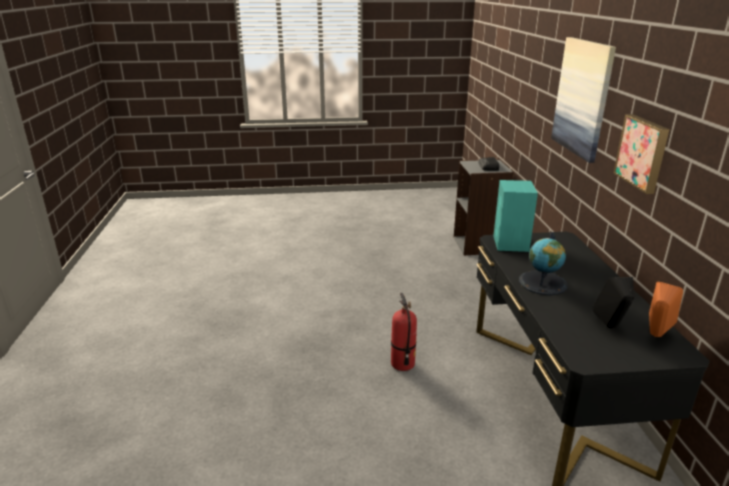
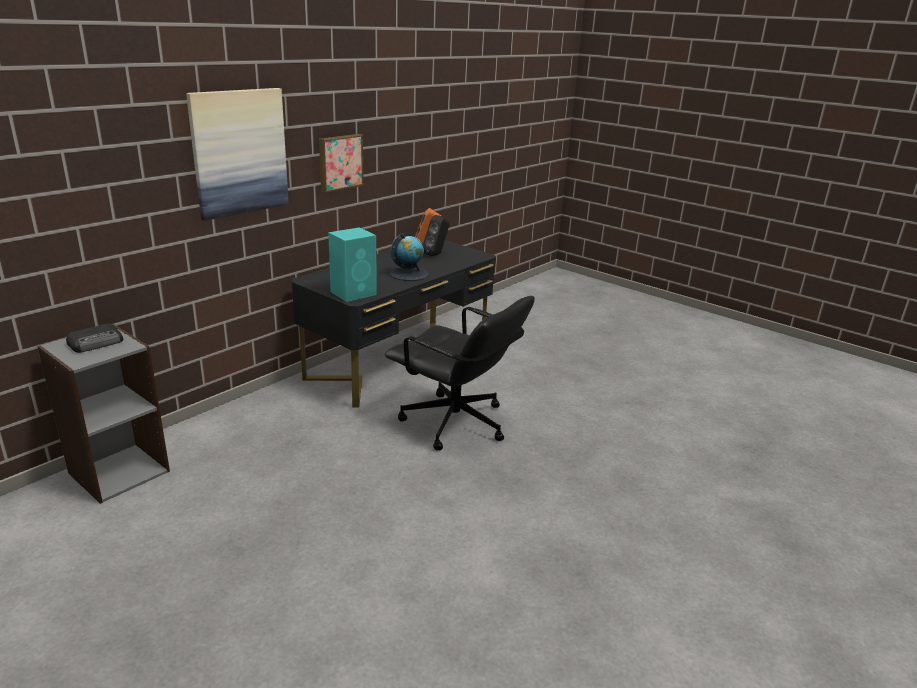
camera: 135 degrees left, 0 degrees up
(402, 364) = (455, 423): fire extinguisher -> black office chair

